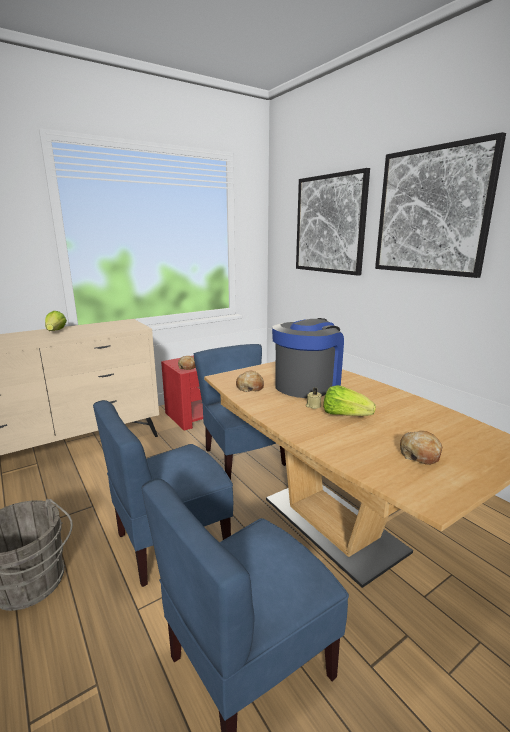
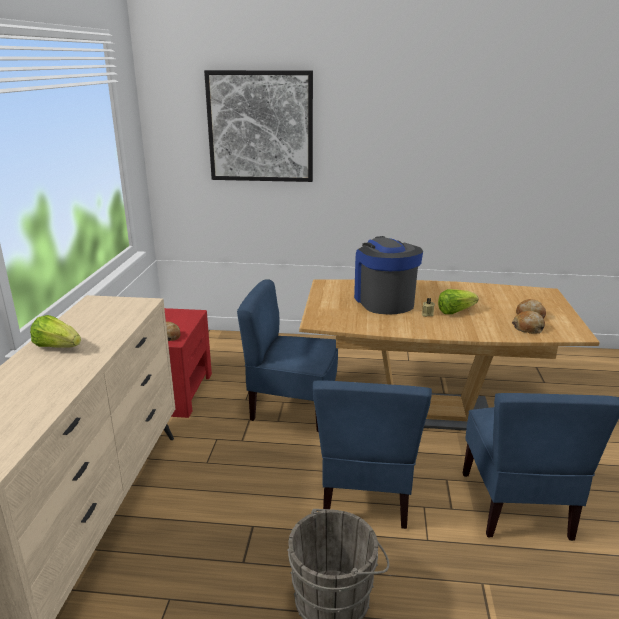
camera: 50 degrees left, 5 degrees up
(250, 387) = (357, 320): bread -> bread (528, 328)
(431, 212) = (388, 119): picture -> none

